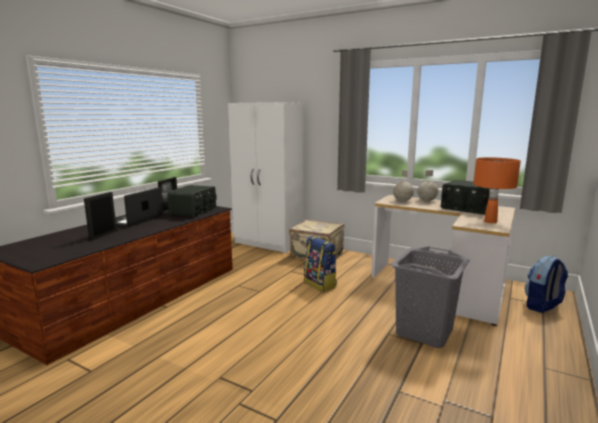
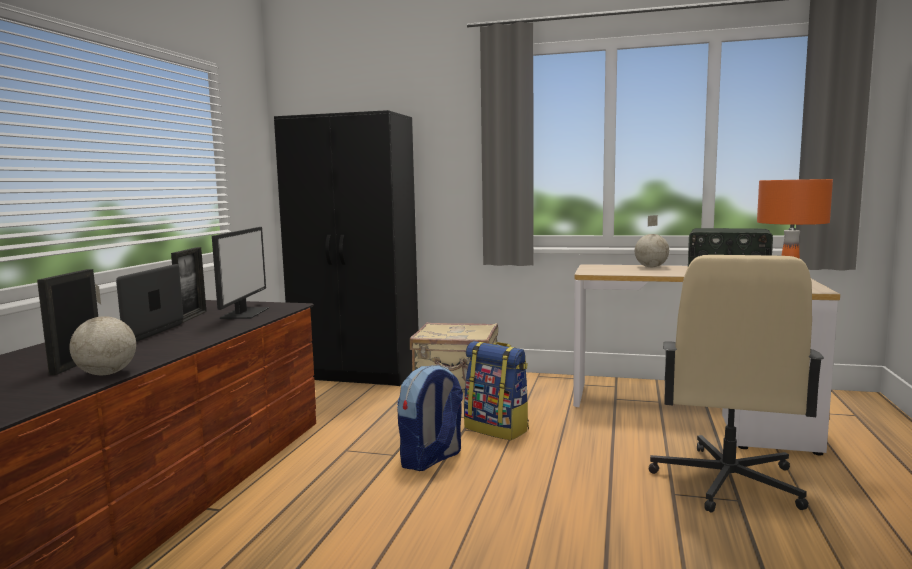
camera: 15 degrees left, 5 degrees down
(194, 211) = (244, 313): radio -> monitor
(268, 243) = (357, 374): white wardrobe -> black wardrobe
(402, 201) = (615, 270): globe -> globe (106, 374)
(423, 332) = (727, 482): grey laundry basket -> beige office chair
(542, 306) = (859, 418): backpack -> backpack (431, 459)

